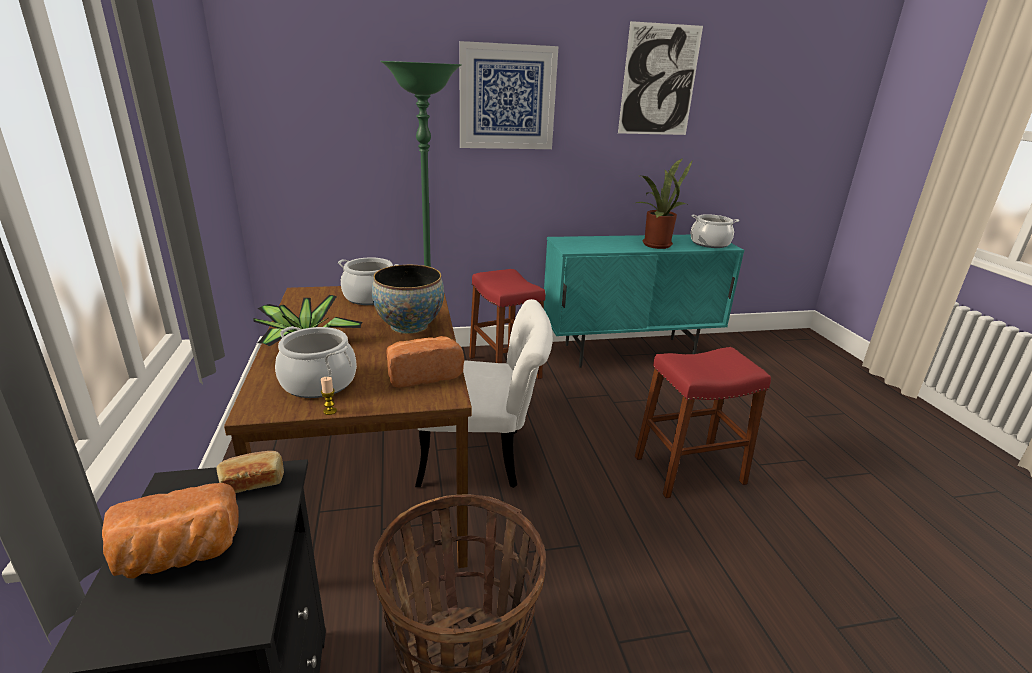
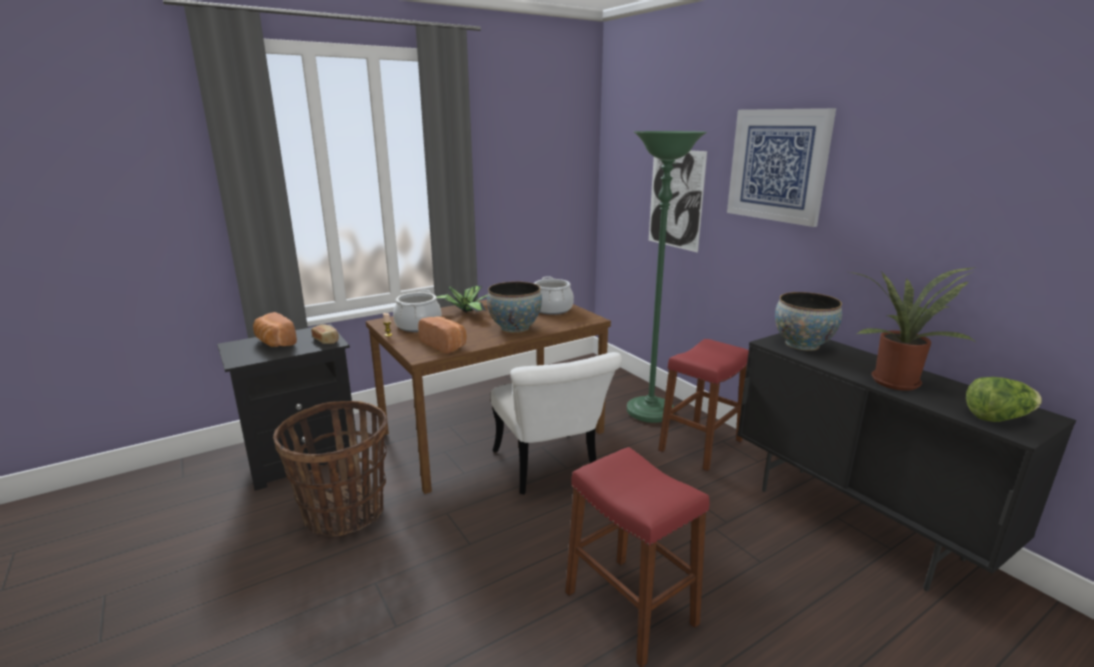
camera: 70 degrees right, 5 degrees down
(581, 244) = (802, 344): none -> bowl
(629, 352) = (855, 523): turquoise cabinet -> black cabinet
(659, 81) = (984, 148): picture -> picture (675, 199)
(710, 243) = (997, 418): cooking pot -> lettuce

